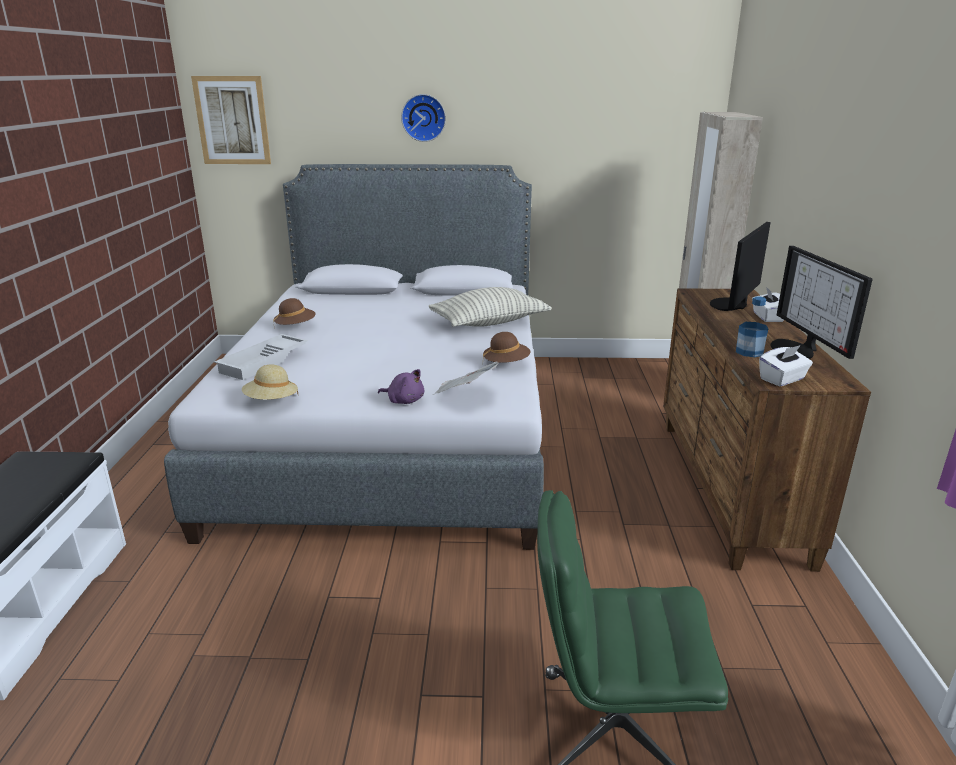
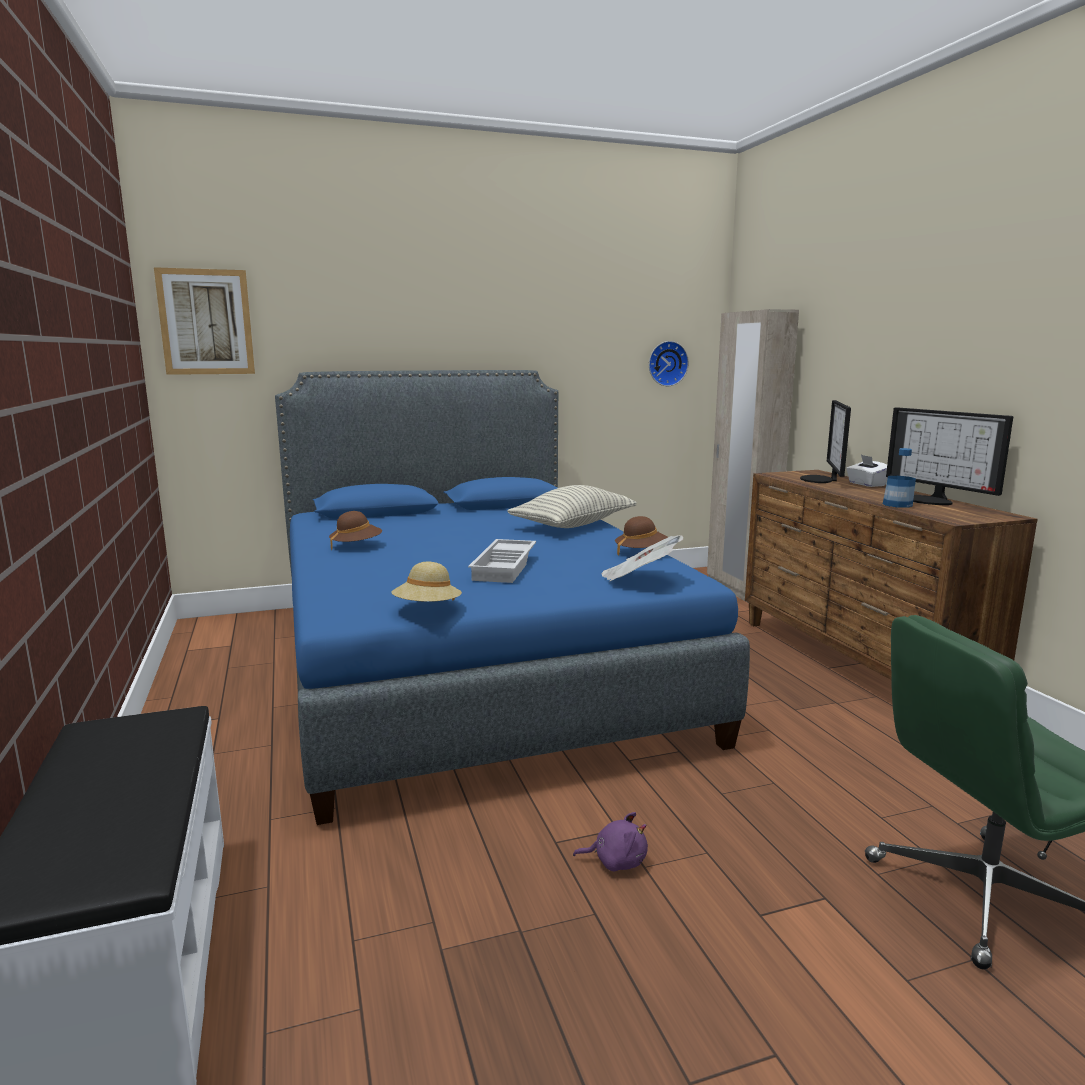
camera: 20 degrees left, 10 degrees down
(264, 362) = (367, 577): white tray -> white tray (505, 567)
(393, 430) = (471, 665): grey bed -> blue bed
(404, 400) = (581, 591): purple plush toy -> purple plush toy (616, 861)
(423, 117) = (438, 321): wall clock -> wall clock (666, 363)
(782, 379) = (959, 518): white tissue box -> none

